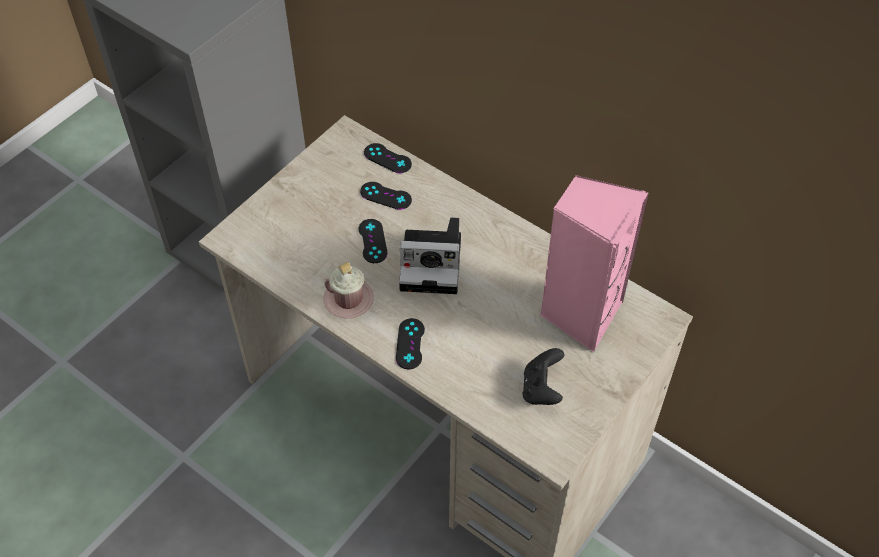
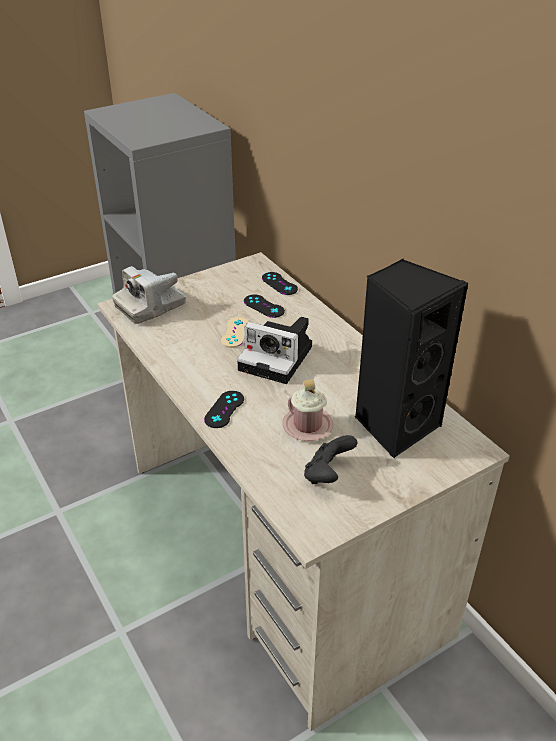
camera: 20 degrees right, 15 degrees down
(261, 229) = (150, 306): none -> camera
(348, 299) = (190, 366): pink mug -> pink mug (307, 426)
(372, 241) = (235, 332): black game controller -> beige game controller
(580, 313) = (395, 425): pink speaker -> black speaker

